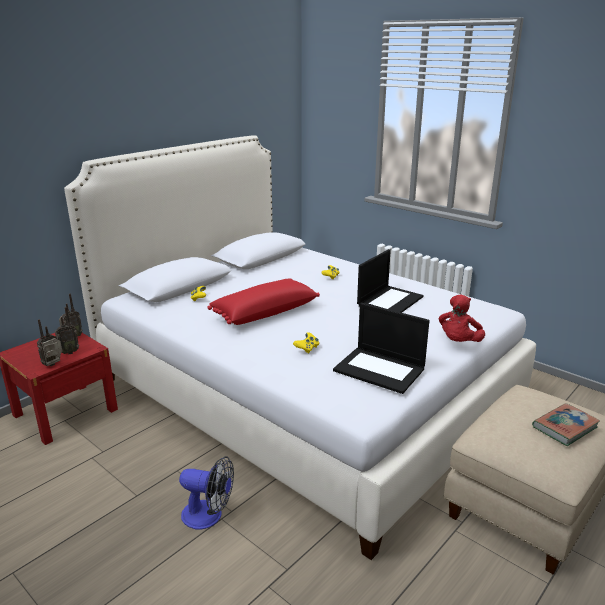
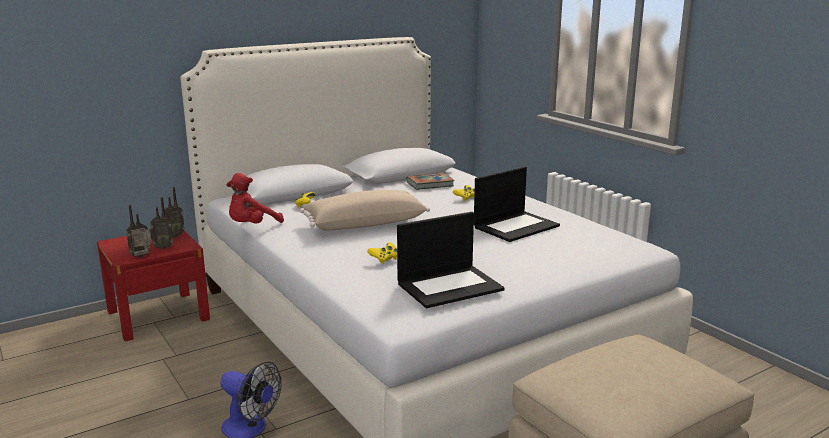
camera: 15 degrees right, 5 degrees down
(264, 312) = (364, 223): red pillow -> beige pillow
(380, 369) = (450, 286): laptop -> laptop turned 75 degrees counterclockwise
(458, 342) = (566, 273): red plush toy -> red plush toy (252, 226)
(565, 427) = (656, 378): book -> book (430, 184)

